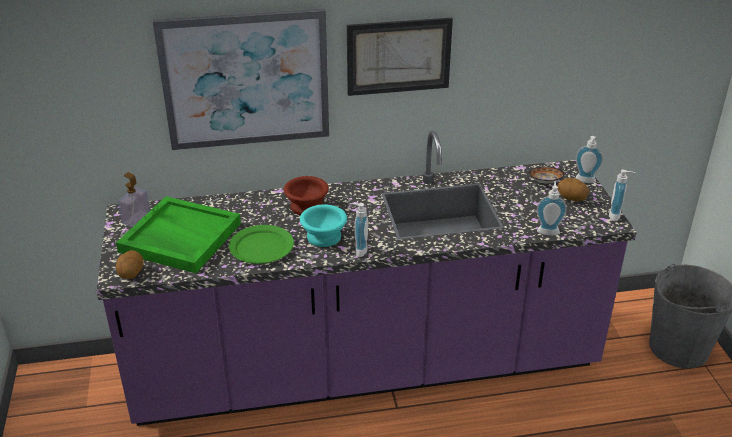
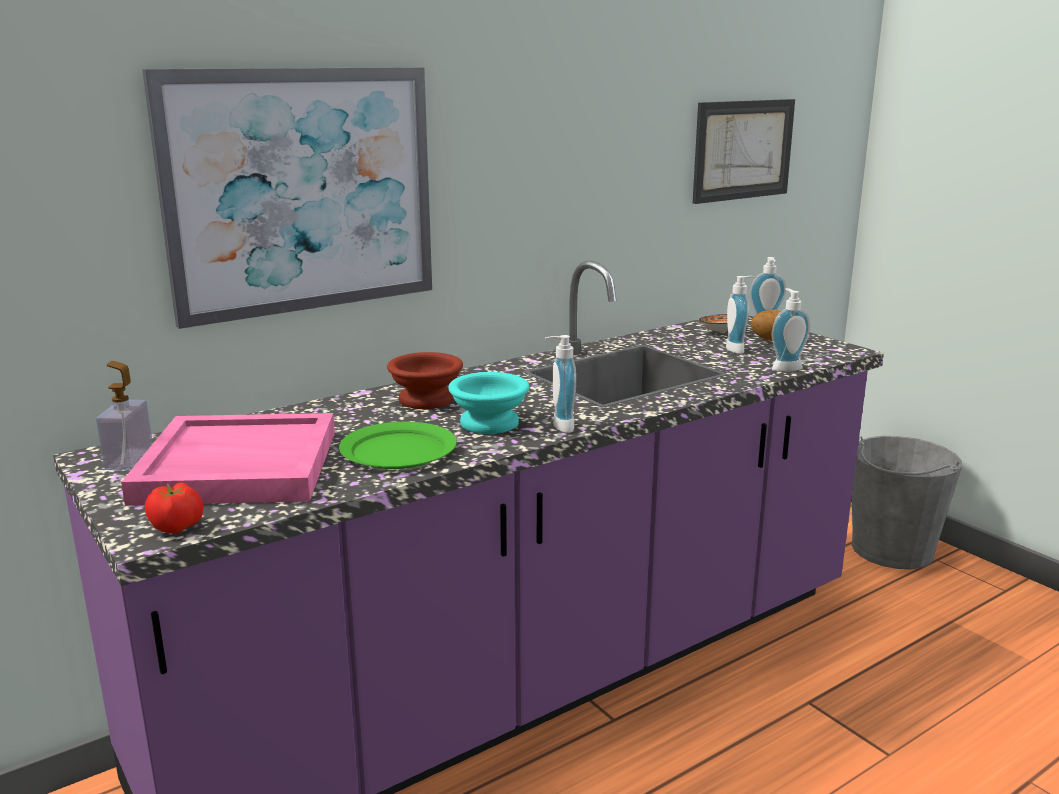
camera: 25 degrees left, 15 degrees down
(131, 274) = (177, 527): potato -> tomato
(179, 238) = (236, 467): green tray -> pink tray
(398, 56) = (519, 154): picture -> picture (743, 150)
(617, 216) = (843, 344): soap dispenser -> soap dispenser (738, 349)

